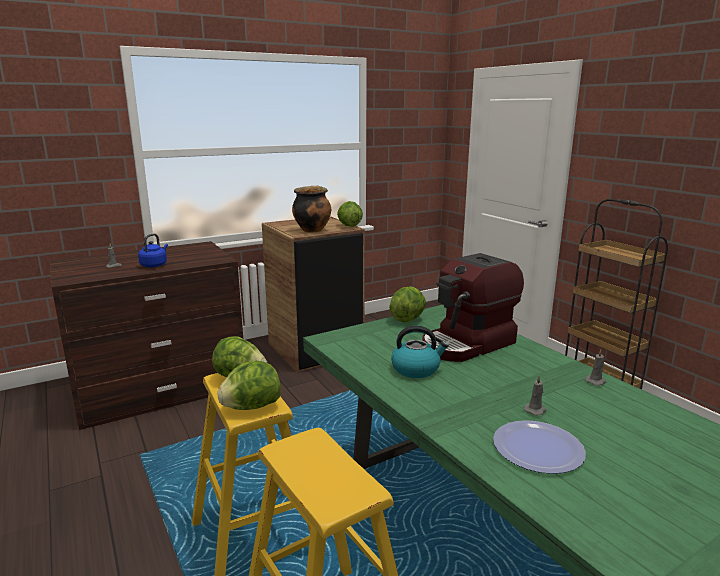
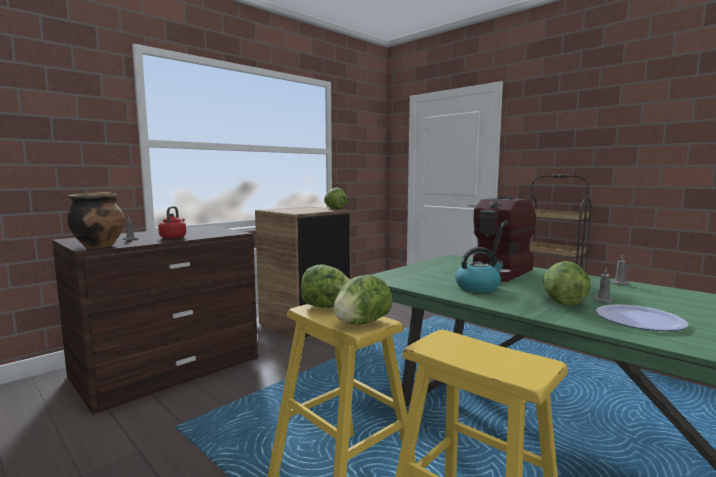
camera: 15 degrees left, 10 degrees down
(154, 265) = (174, 237): blue kettle -> red kettle
(312, 230) = (307, 211): cooking pot -> cooking pot (99, 246)
(407, 319) = (430, 263): lettuce -> lettuce (562, 303)

